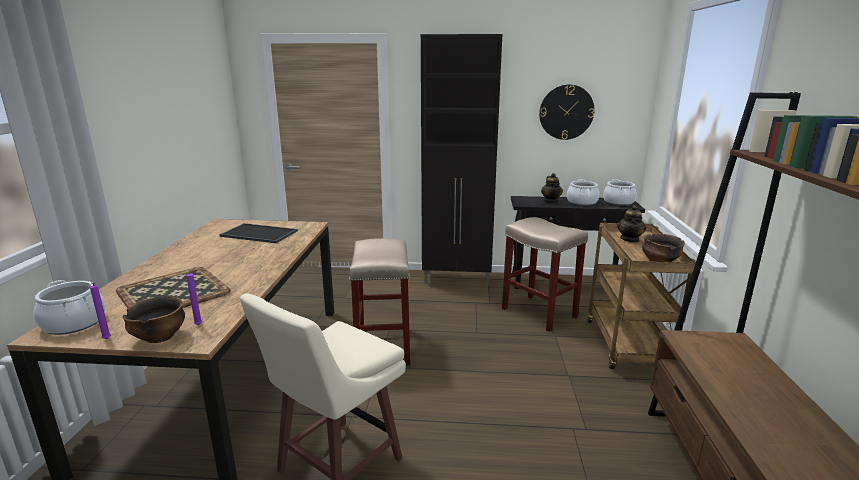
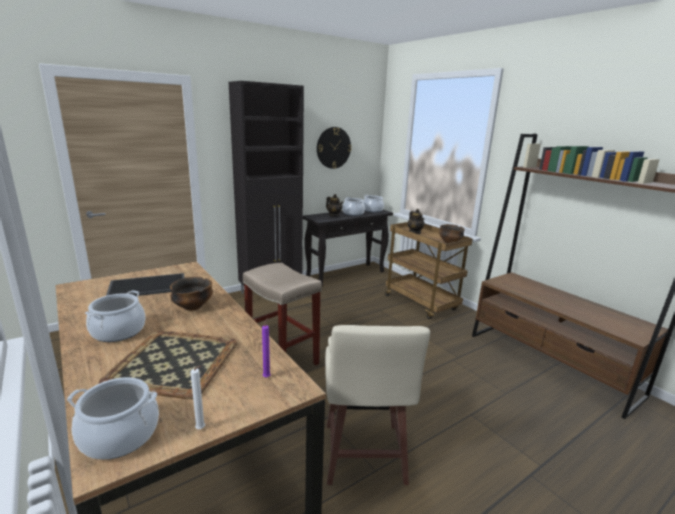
camera: 40 degrees left, 0 degrees up
(106, 340) = (201, 429): purple candle -> white candle
(160, 337) = (254, 402): bowl -> bowl (193, 307)
(186, 260) = (118, 331): none -> cooking pot
(540, 313) = (354, 298): beige stool -> none

